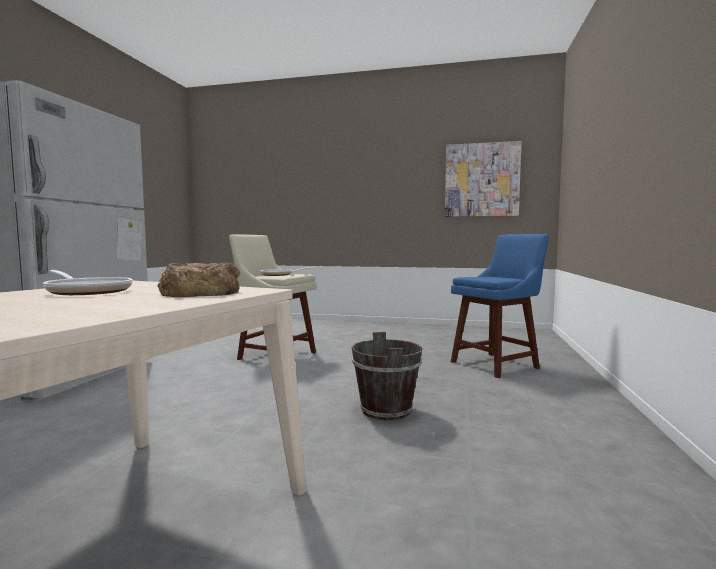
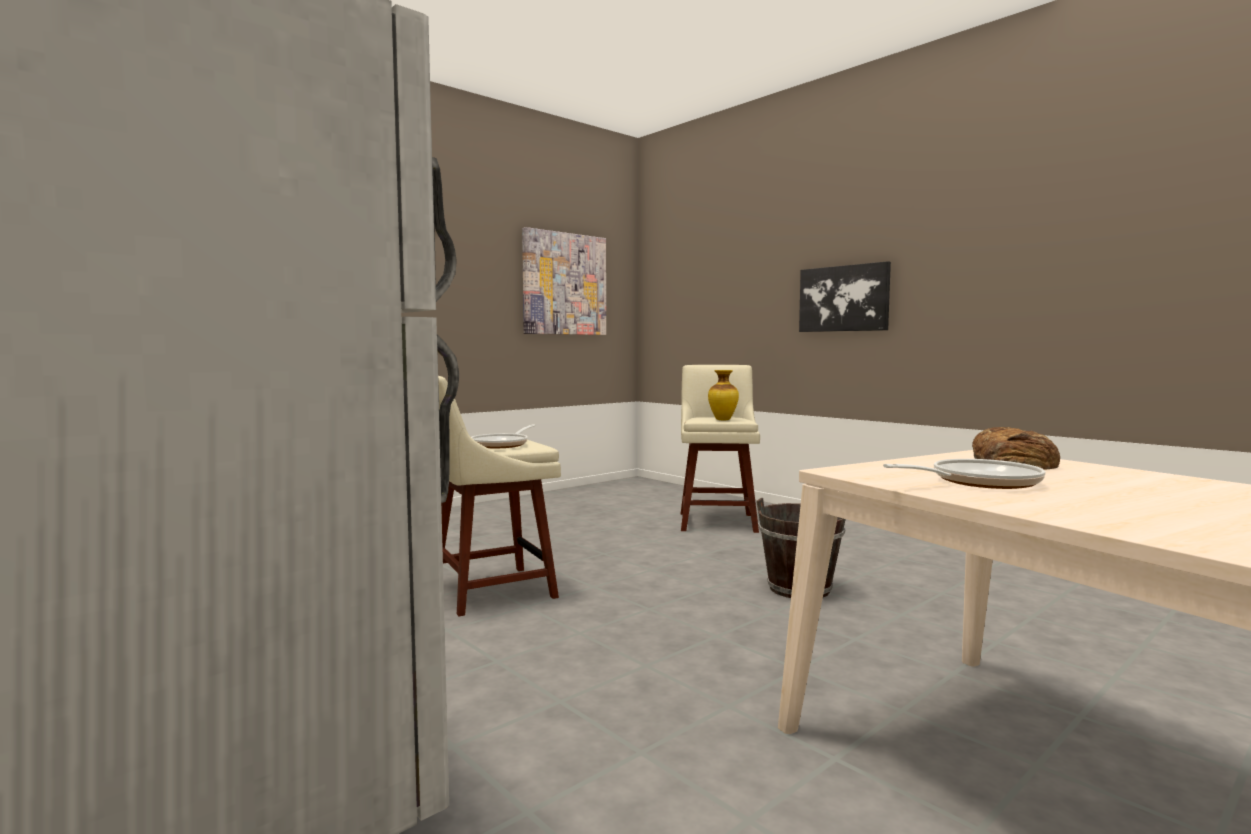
camera: 55 degrees left, 0 degrees up
(484, 278) = (723, 420): none -> vase
(497, 364) = (717, 521): blue stool -> beige stool
(632, 160) = (844, 298): none -> picture

